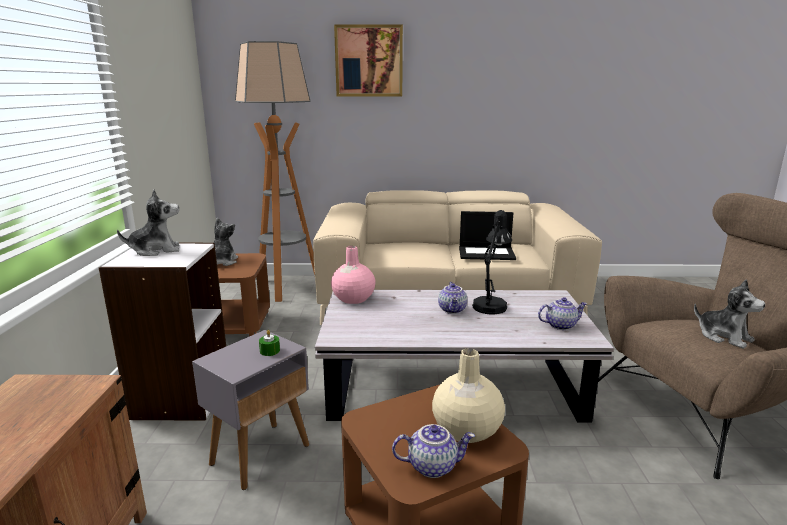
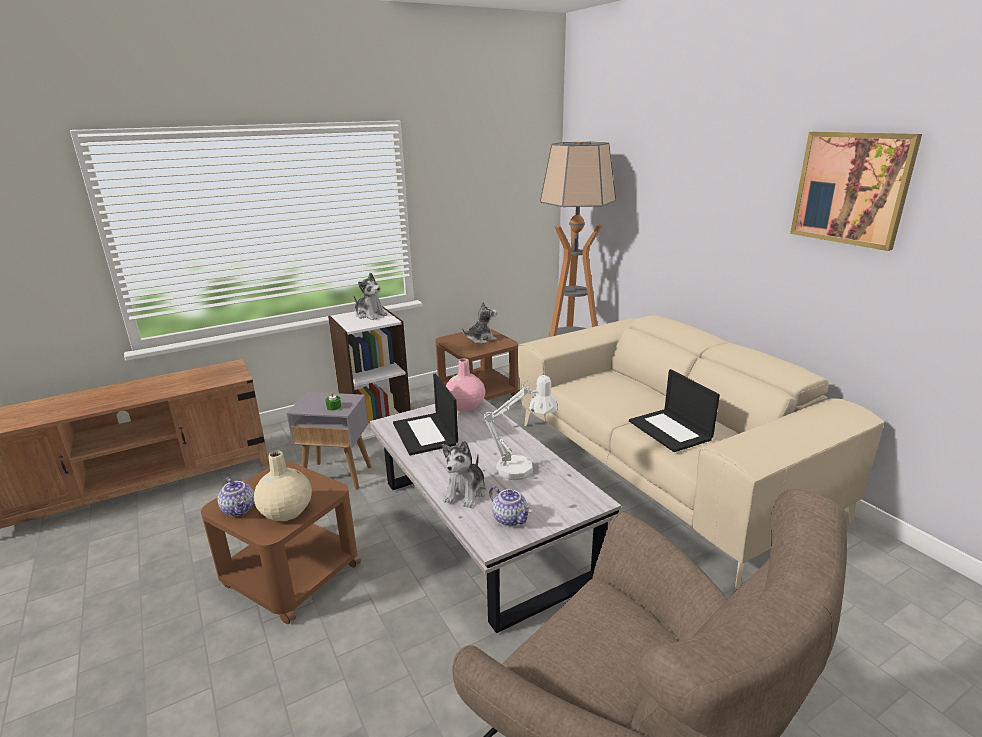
camera: 60 degrees right, 5 degrees up
(369, 61) = (683, 163): picture -> picture (851, 188)
(385, 326) = (426, 434): none -> laptop
(453, 310) = (488, 453): teapot -> none
(491, 304) = (523, 469): black table lamp -> white table lamp
(724, 337) = (611, 657): plush toy -> plush toy (466, 492)

